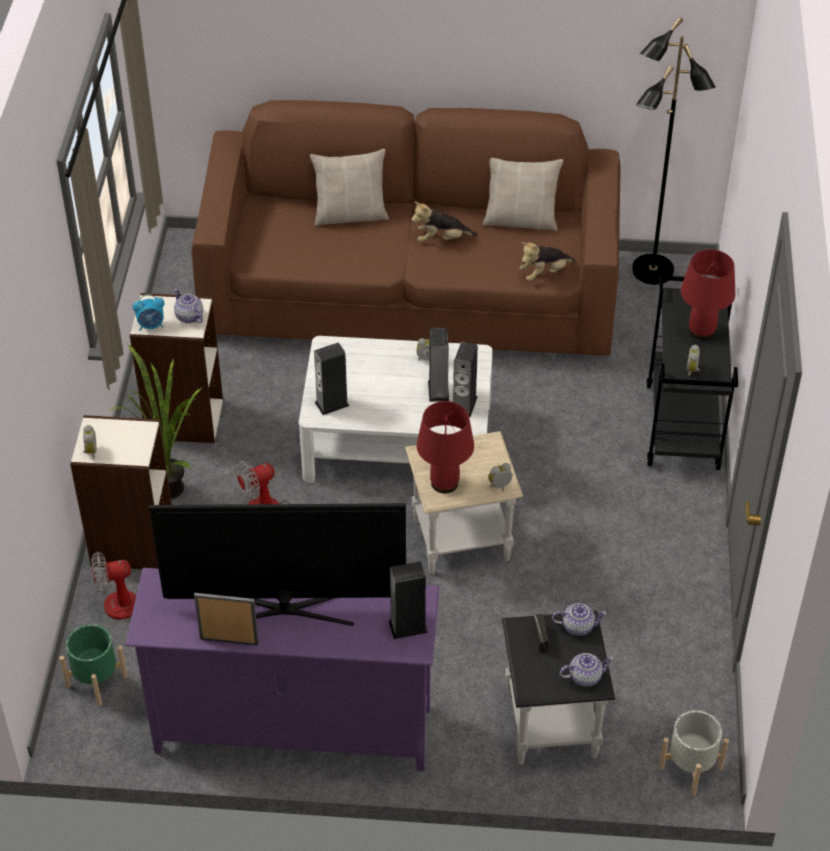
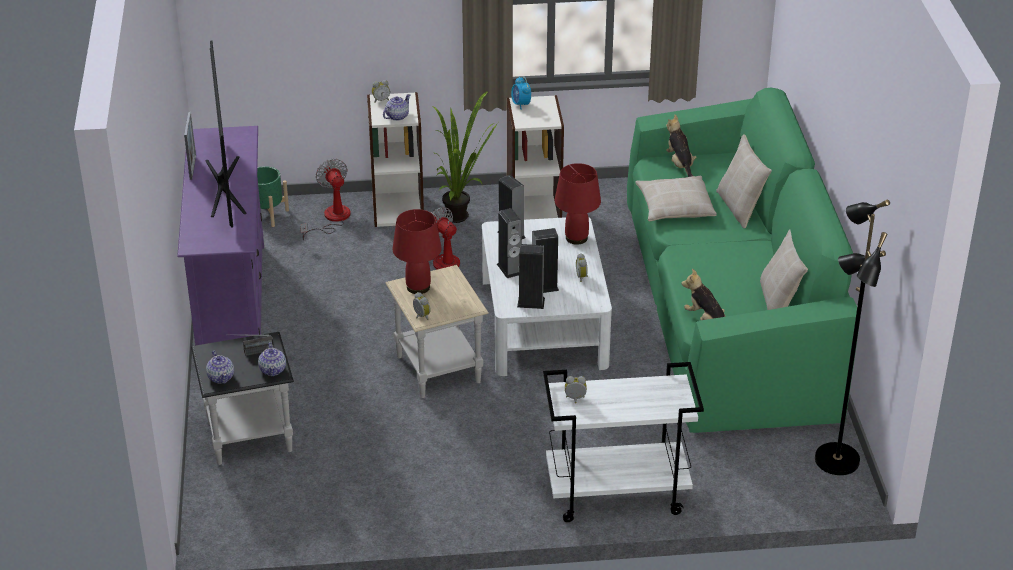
camera: 80 degrees right, 10 degrees down
(189, 317) = (536, 119): teapot -> teapot (396, 116)
(334, 261) = (674, 207): none -> beige pillow
(408, 626) = (212, 241): speaker -> speaker (509, 269)
(409, 296) = (727, 308): brown sofa -> green sofa
(441, 239) = (731, 260): plush toy -> plush toy (680, 165)
(683, 427) = (616, 494): black cart -> white cart
(691, 768) = (212, 521): grey planter -> none
(701, 331) = (631, 402): red table lamp -> red table lamp (576, 238)

